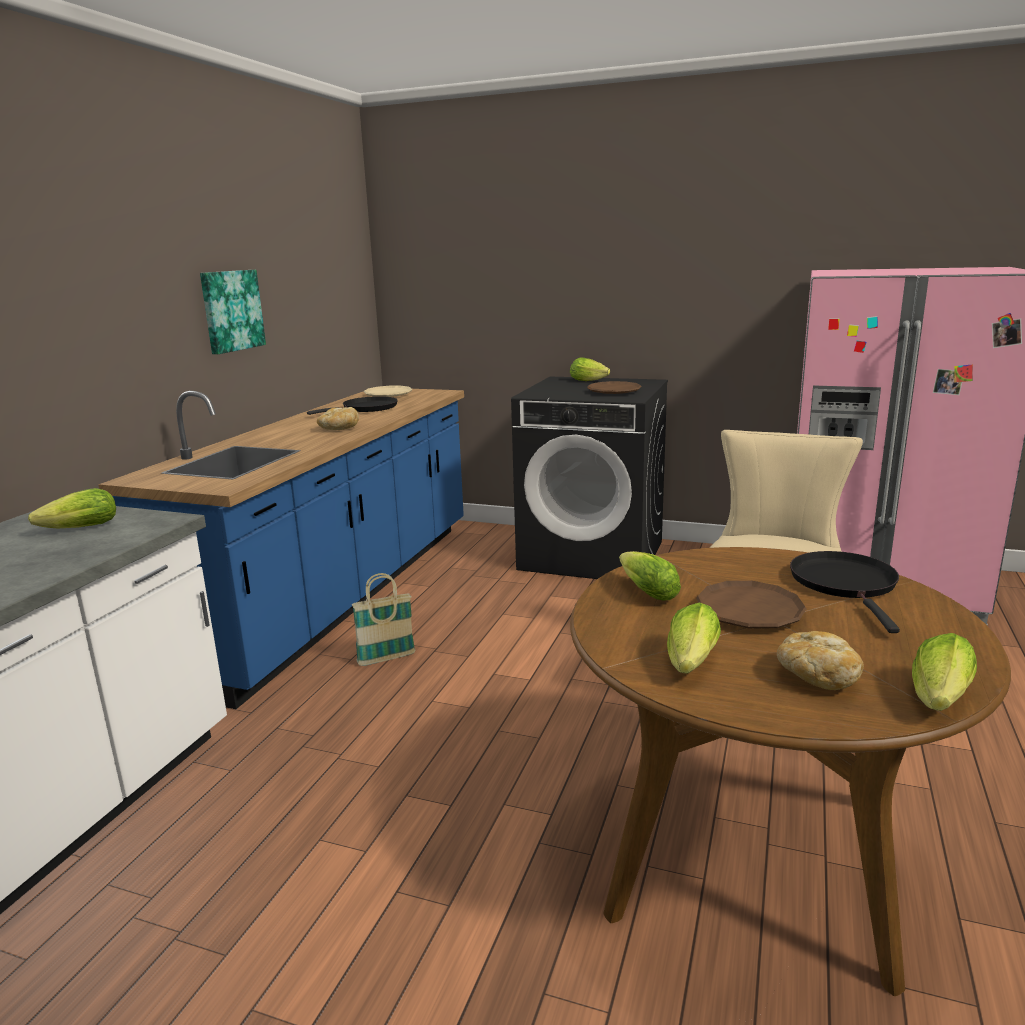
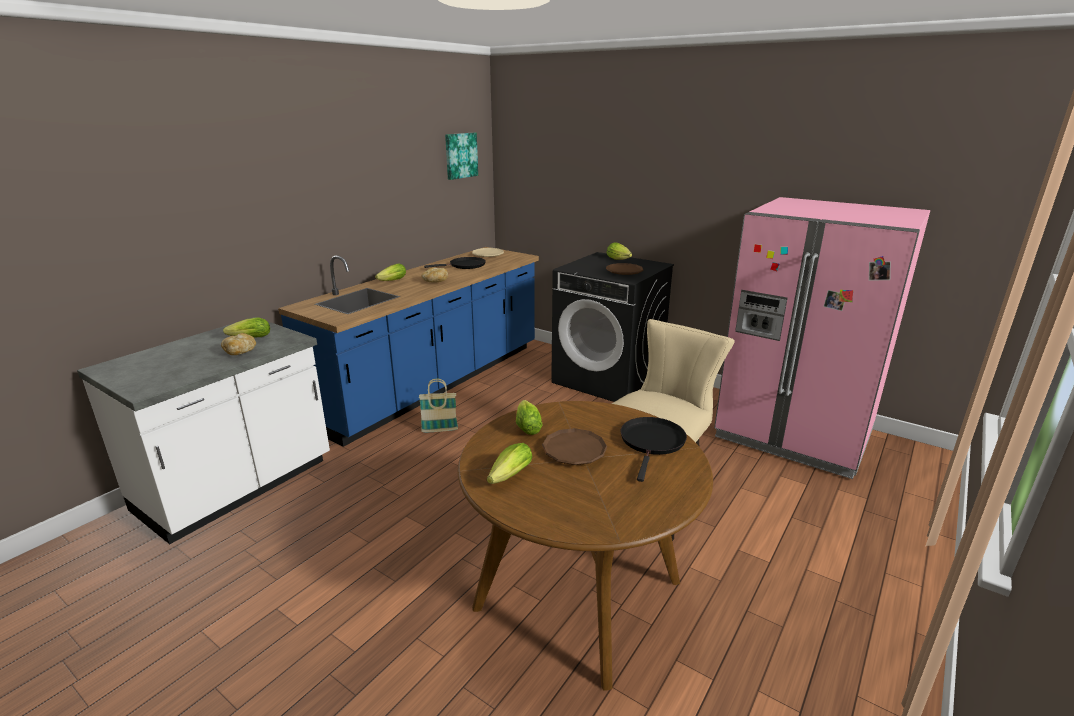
camera: 15 degrees right, 5 degrees up
(231, 310) = (377, 201): picture -> picture (460, 155)
(816, 677) = (569, 499): bread -> bread (240, 351)
(938, 700) = (624, 528): lettuce -> lettuce (391, 281)

